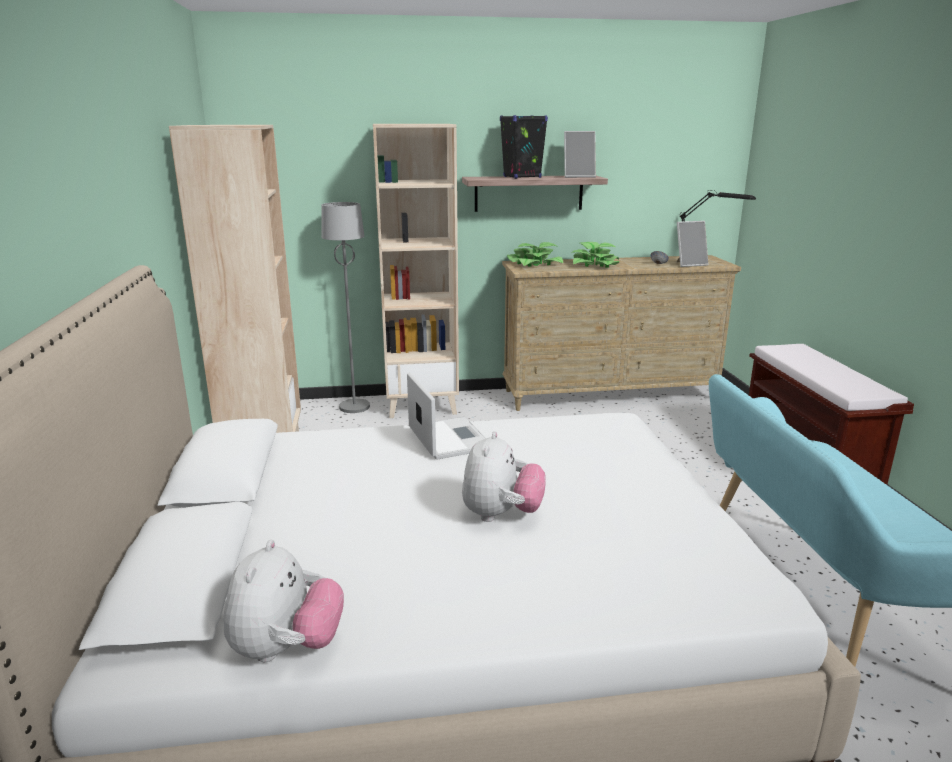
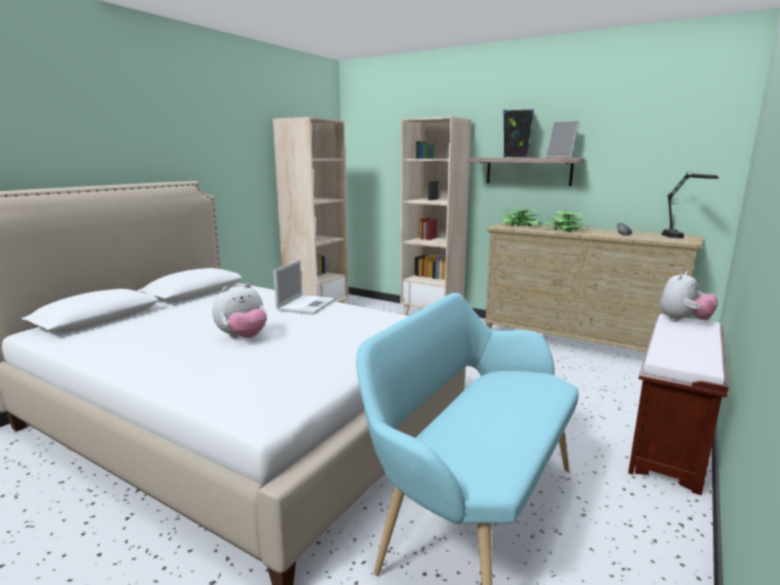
camera: 40 degrees right, 5 degrees down
(287, 648) = (70, 347): plush toy -> plush toy (683, 321)
(354, 407) = (394, 308): grey floor lamp -> none
(689, 264) = (652, 238): picture frame -> none

